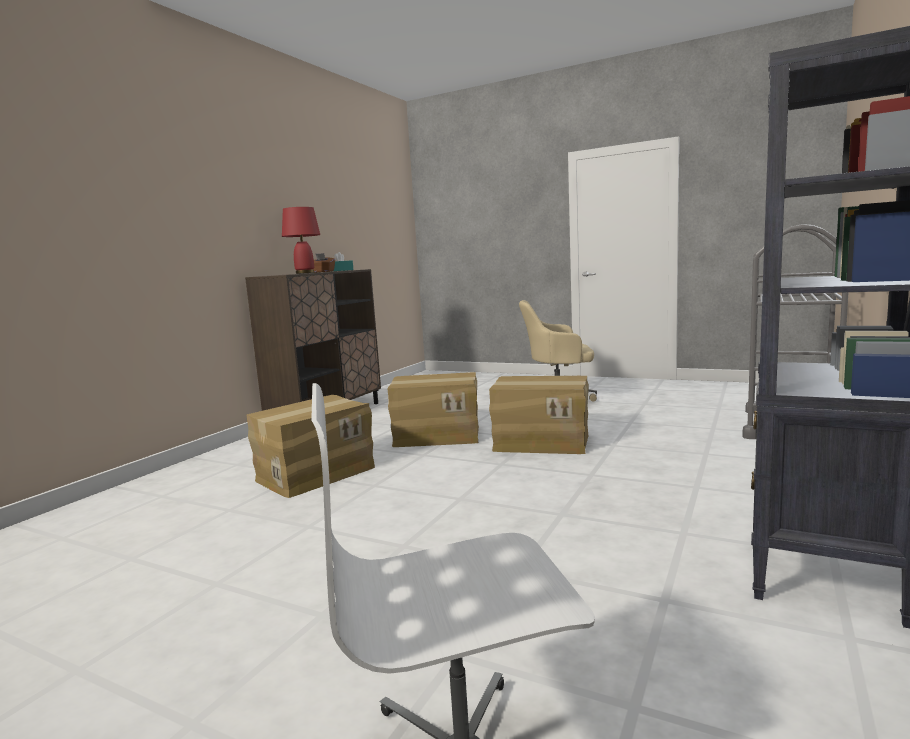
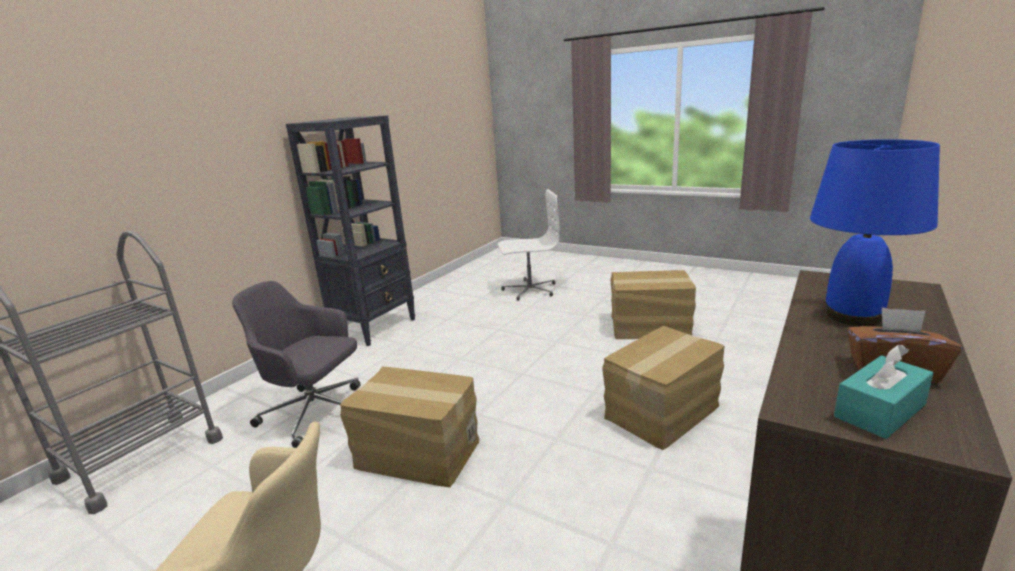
camera: 175 degrees left, 10 degrees up
(304, 273) = (854, 316): red table lamp -> blue table lamp
(437, 435) = (541, 489): cardboard box -> cardboard box (650, 327)
(683, 456) = (315, 413): none -> grey office chair

